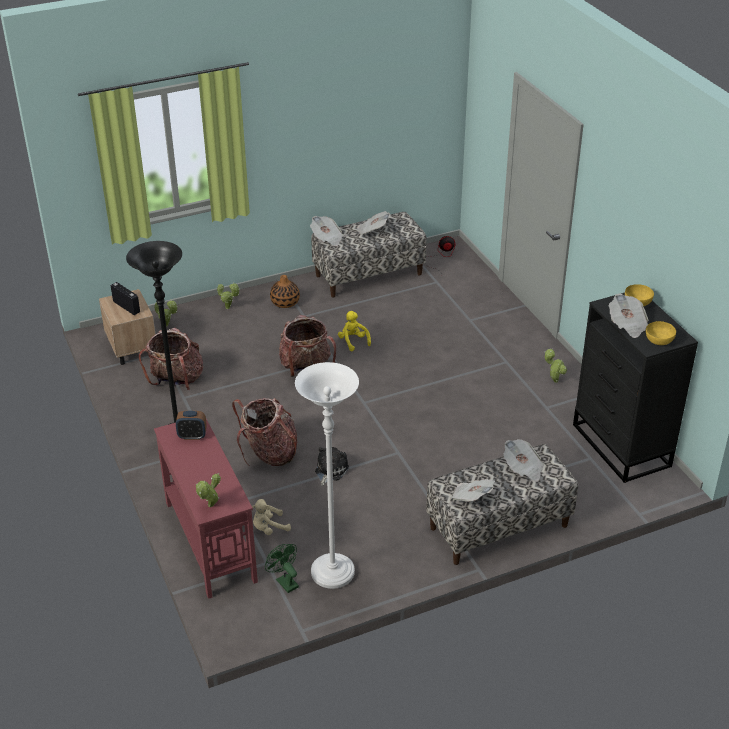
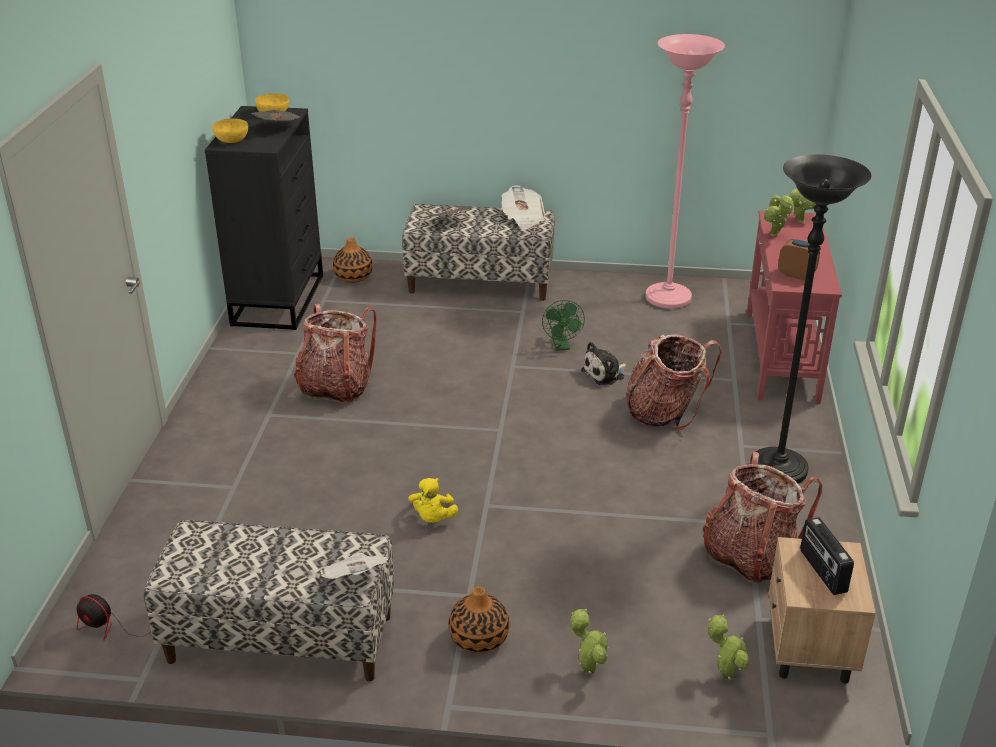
camera: 150 degrees left, 5 degrees down
(269, 528) = (710, 347): beige plush toy -> none
(284, 581) = (719, 306): green fan -> green fan (562, 346)
(306, 366) = (536, 505): backpack -> backpack (336, 387)
(332, 573) = (668, 298): white floor lamp -> pink floor lamp
(372, 230) = (256, 564): newspaper -> none
(554, 380) = (247, 375): potted plant -> potted plant (774, 235)
(600, 491) = (353, 277): none -> vase

